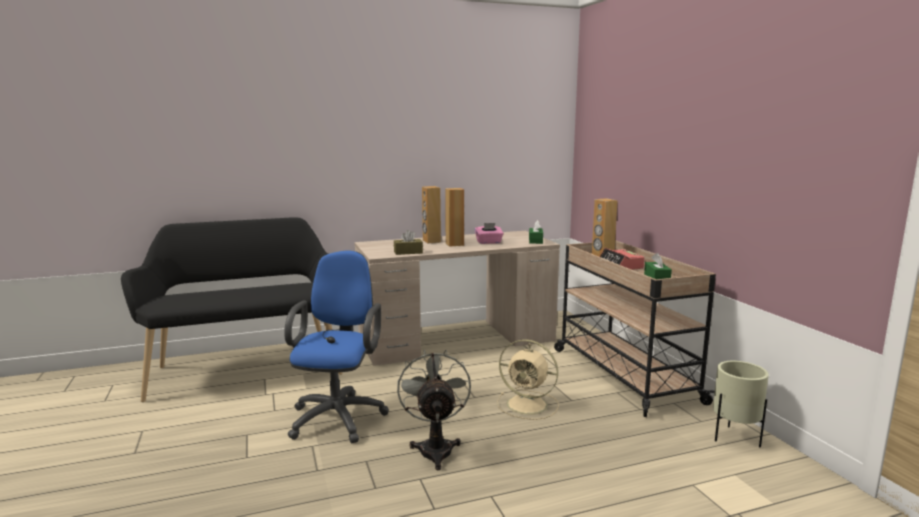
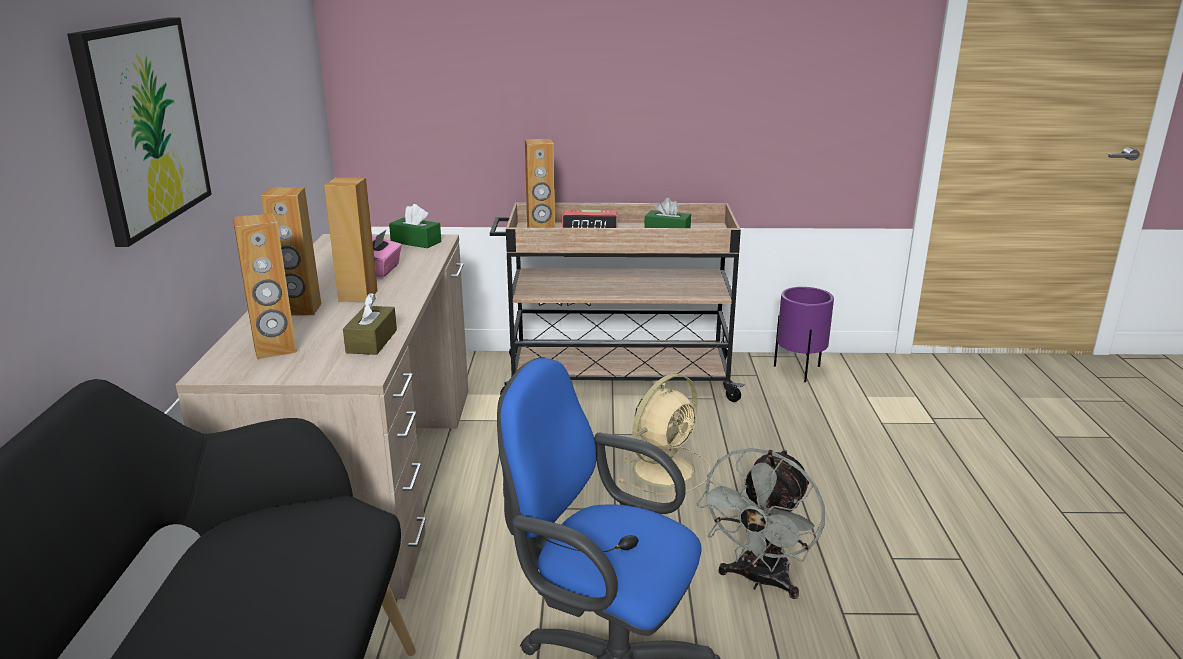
camera: 70 degrees left, 10 degrees up
(376, 148) = (143, 125): none -> picture
(390, 245) = (275, 349): none -> brown speaker
(435, 447) = (759, 580): grey fan -> grey fan turned 75 degrees counterclockwise
(734, 439) = (799, 372): beige planter -> purple planter

